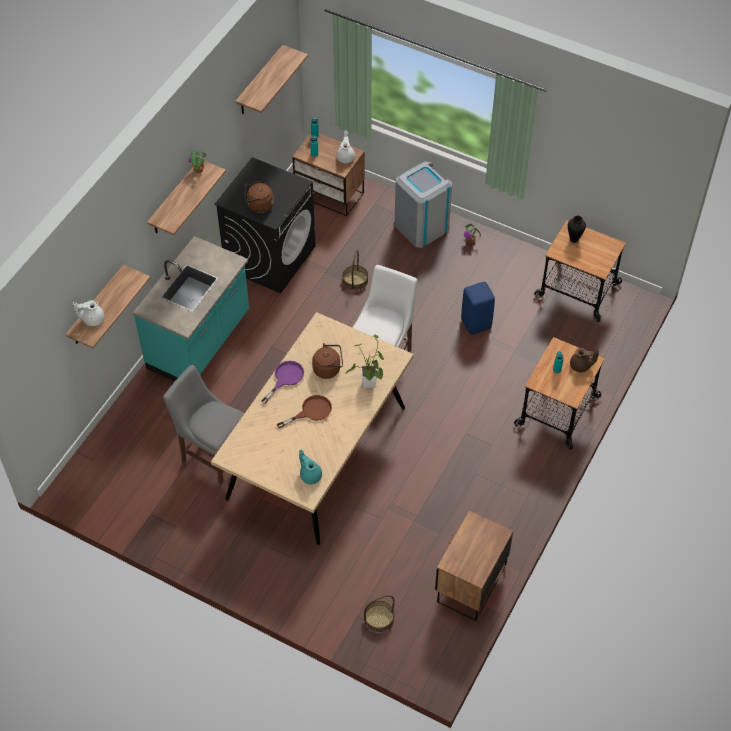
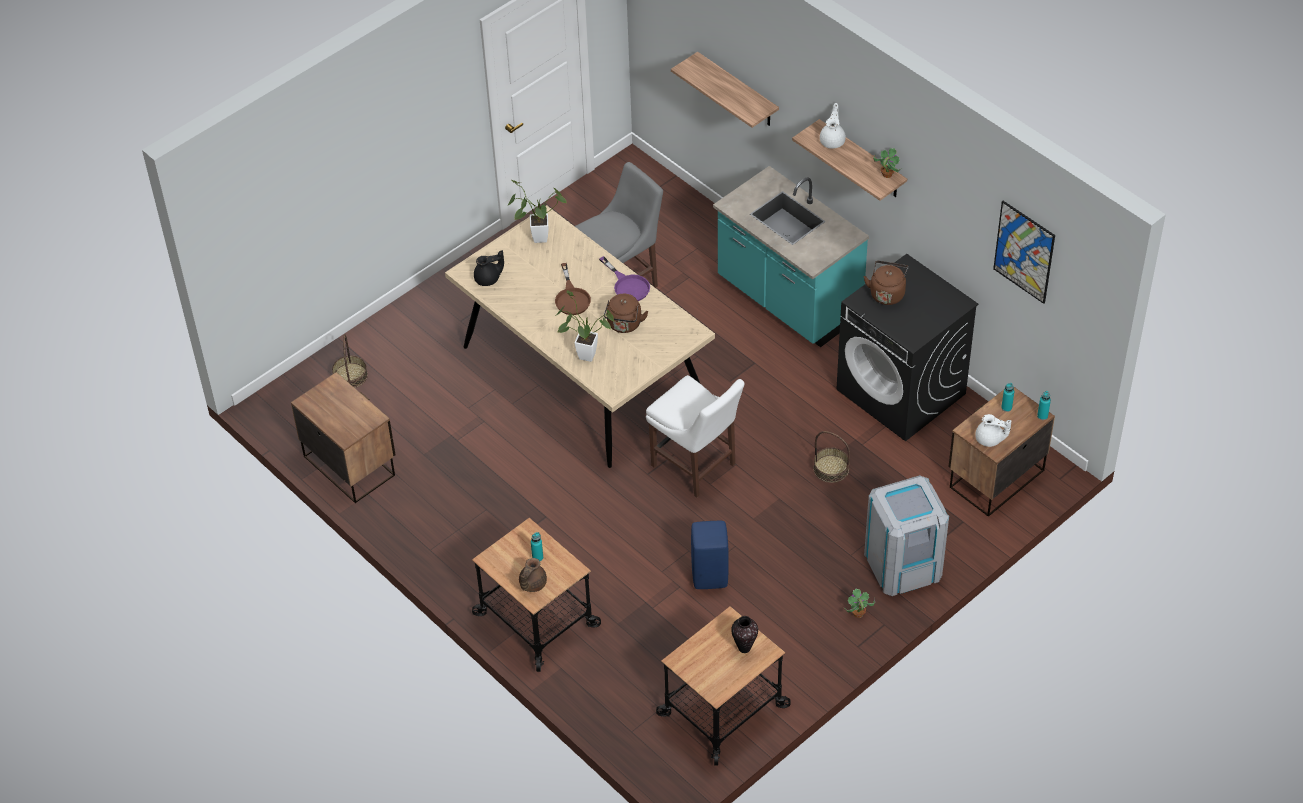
camera: 110 degrees right, 5 degrees down
(92, 319) = (708, 73): white teapot -> white teapot (833, 141)
(252, 456) = (536, 238): none -> potted plant
(260, 81) = (1024, 252): shelf -> picture
(310, 475) = (488, 279): turquoise teapot -> black teapot

